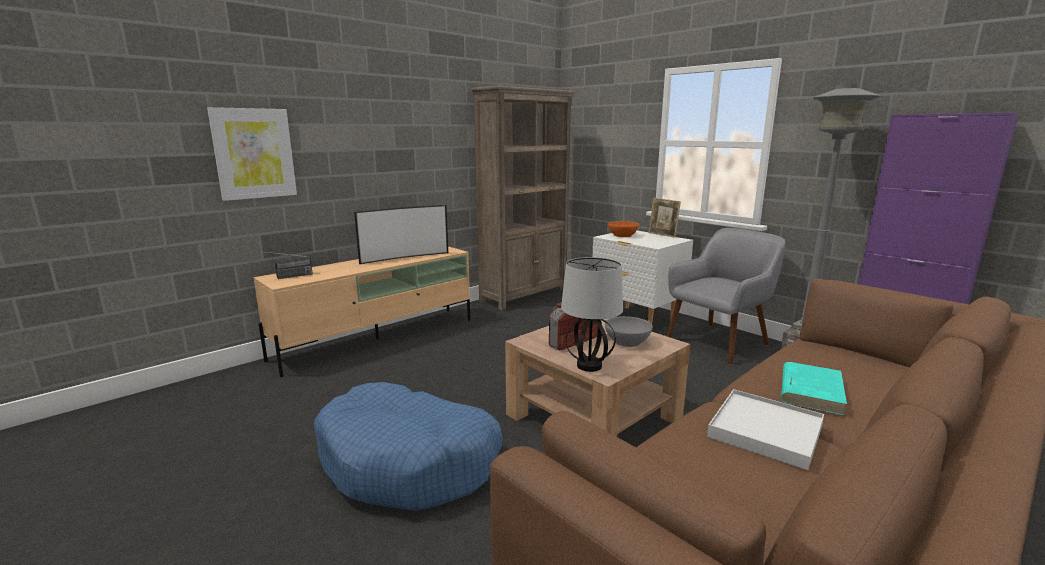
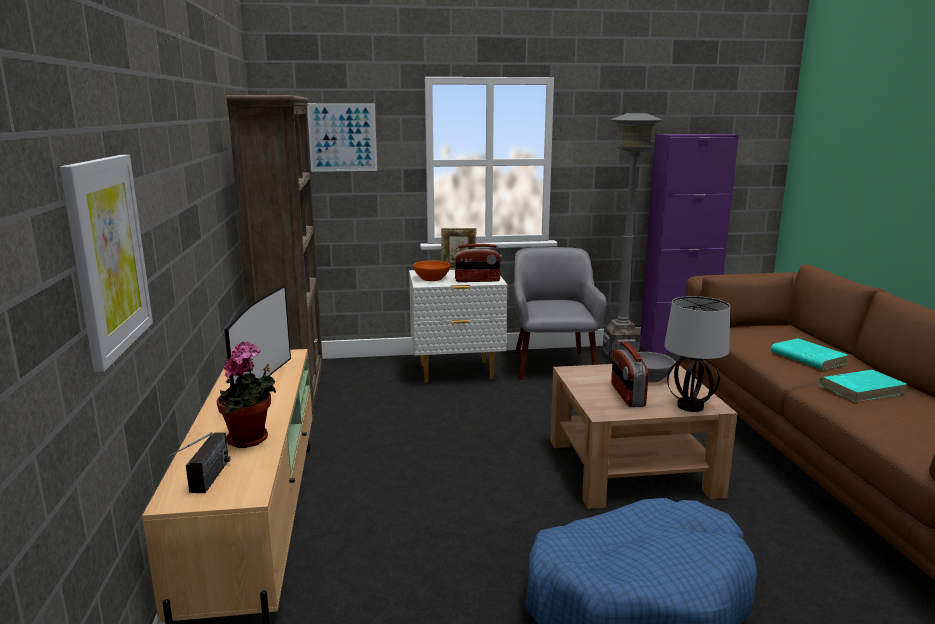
camera: 55 degrees left, 0 degrees up
(337, 271) = (251, 440): none -> potted plant
(607, 121) = (342, 137): none -> picture
(646, 242) = (477, 280): none -> radio
(765, 431) = (862, 389): white tray -> turquoise book

